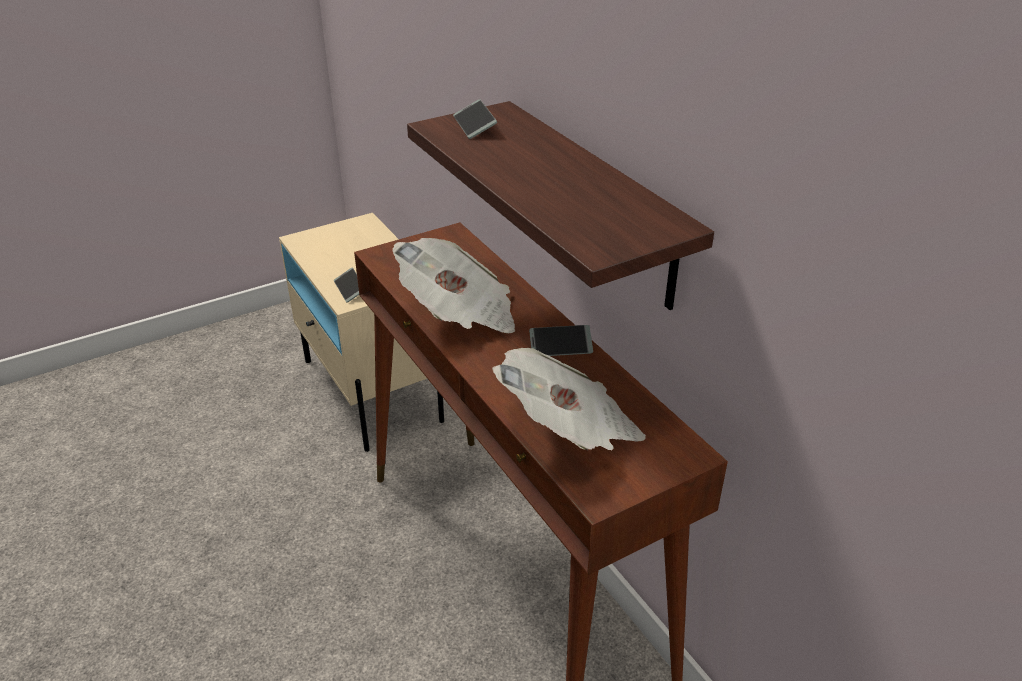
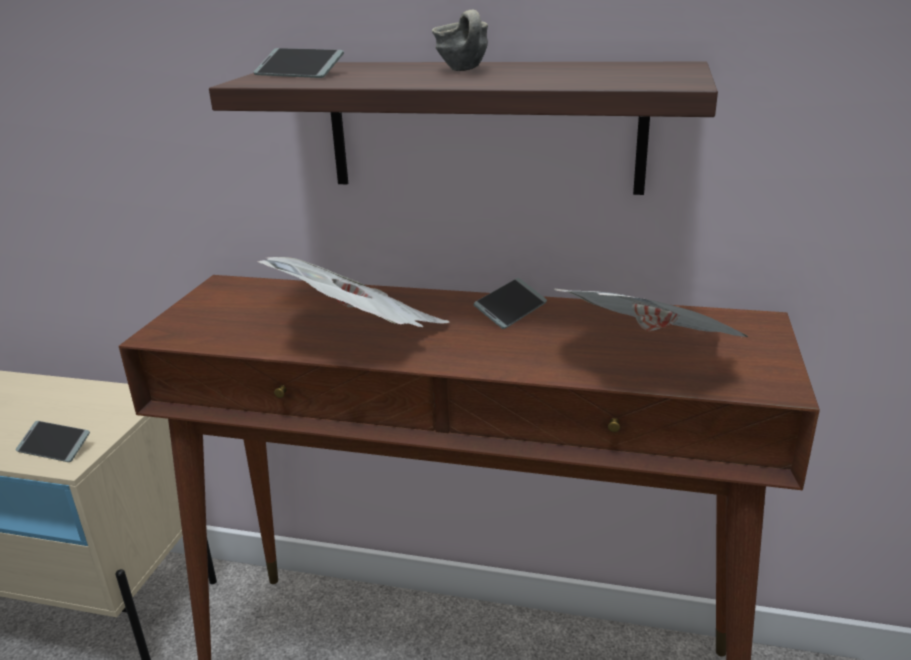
camera: 45 degrees left, 10 degrees down
(548, 166) = (461, 71): none -> grey mug

